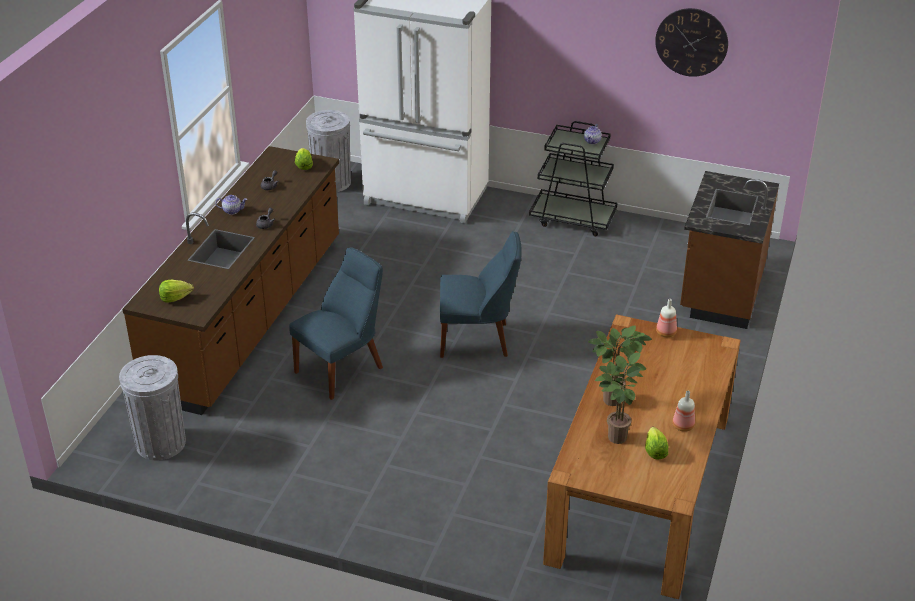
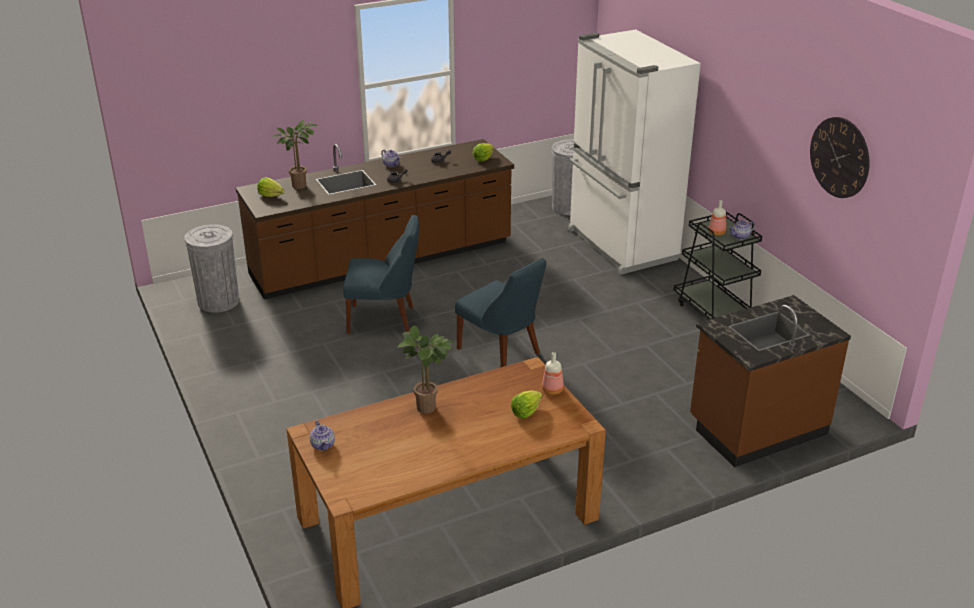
camera: 45 degrees right, 5 degrees down
(595, 474) = (323, 445): none -> teapot
(615, 435) = (385, 431): potted plant -> potted plant (300, 184)
(654, 451) = (391, 459): lettuce -> lettuce (526, 412)
(682, 426) = (442, 457): bottle -> bottle (716, 232)

